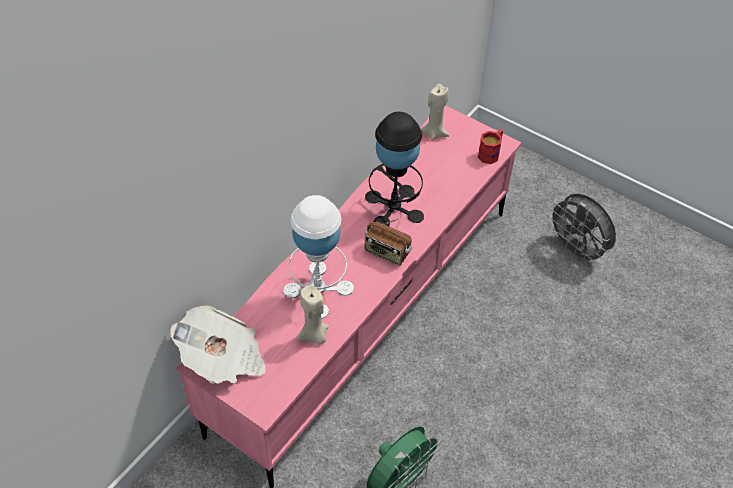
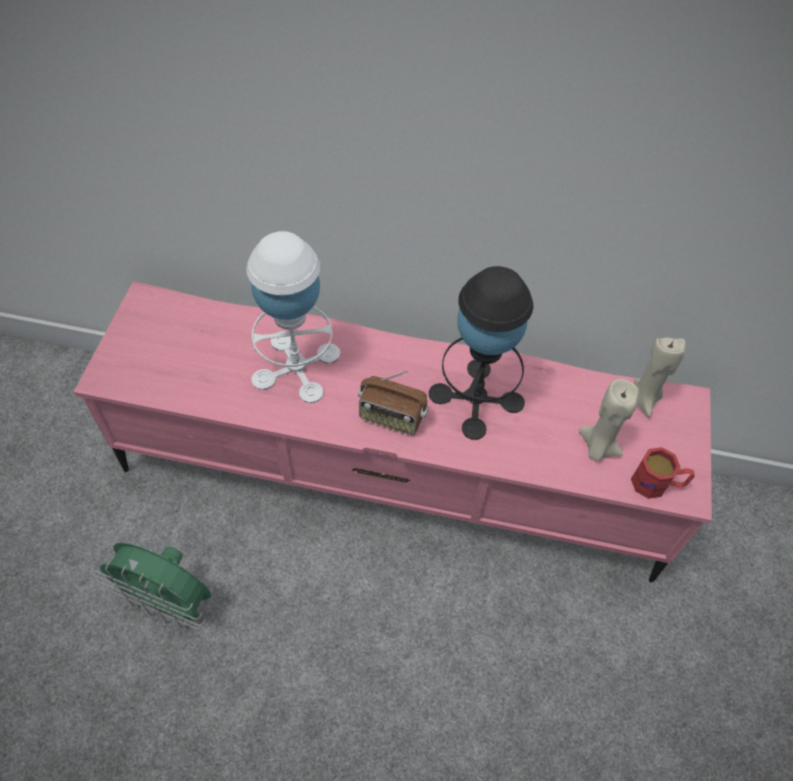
camera: 65 degrees right, 5 degrees up
(223, 359) = (158, 316): newspaper -> none
(314, 336) = (223, 388): beige candle -> beige candle (598, 447)
(387, 253) = (391, 418): radio -> radio turned 75 degrees counterclockwise
(576, 250) = (654, 714): grey fan -> none

